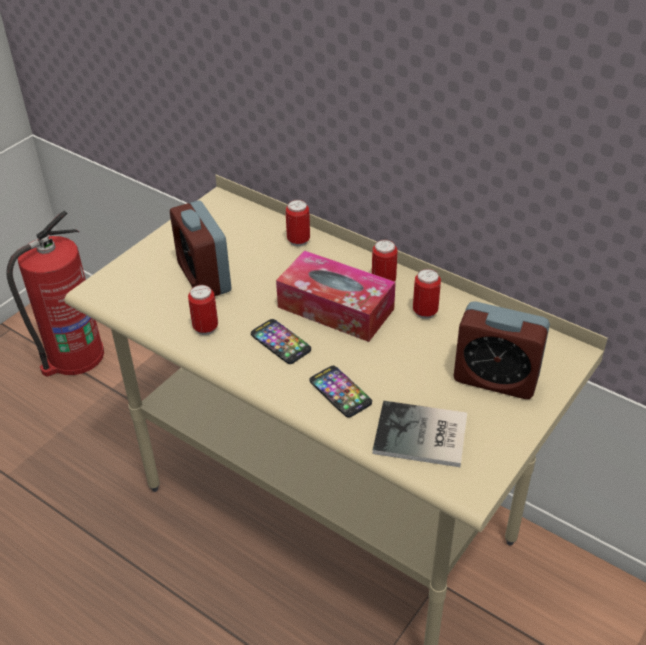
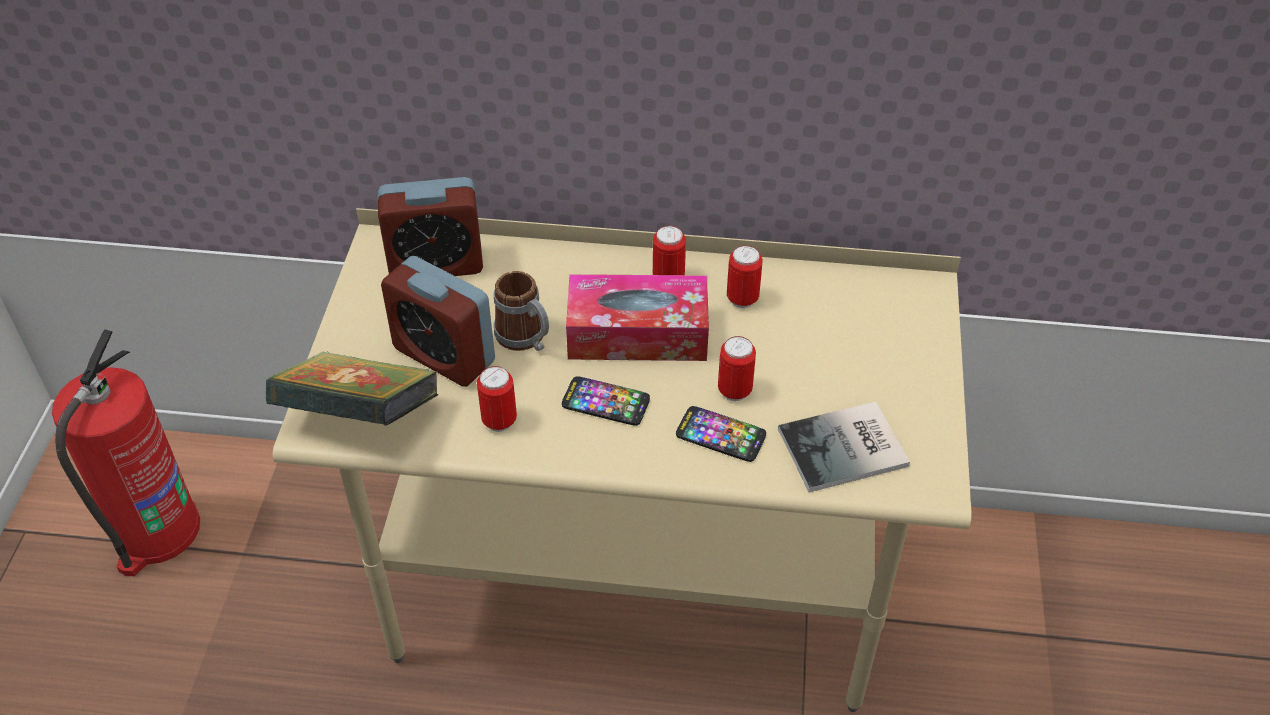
camera: 30 degrees left, 5 degrees up
(126, 295) = (360, 417): none -> book
(261, 286) = (526, 339): none -> mug
(298, 240) = (526, 262): can -> can (734, 391)
(495, 379) = (873, 350): alarm clock -> alarm clock (436, 264)

